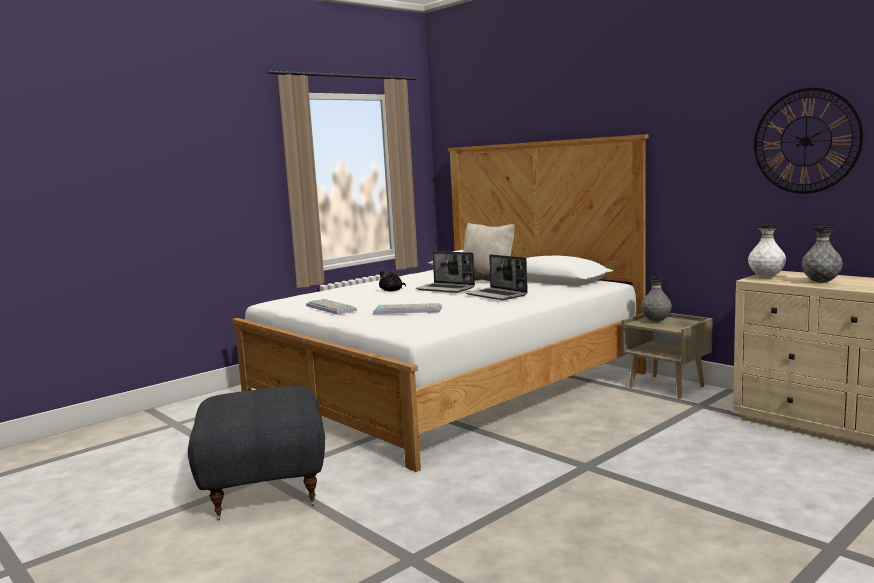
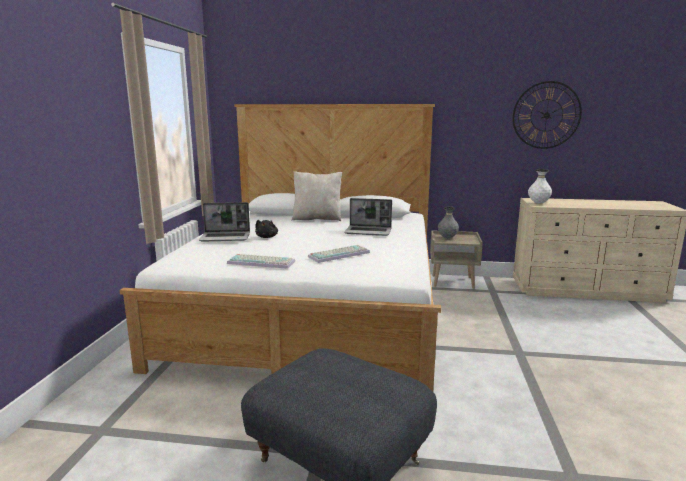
camera: 40 degrees left, 5 degrees up
(446, 289) = (313, 230): laptop -> laptop (226, 237)
(821, 282) = (574, 204): grey vase -> none

